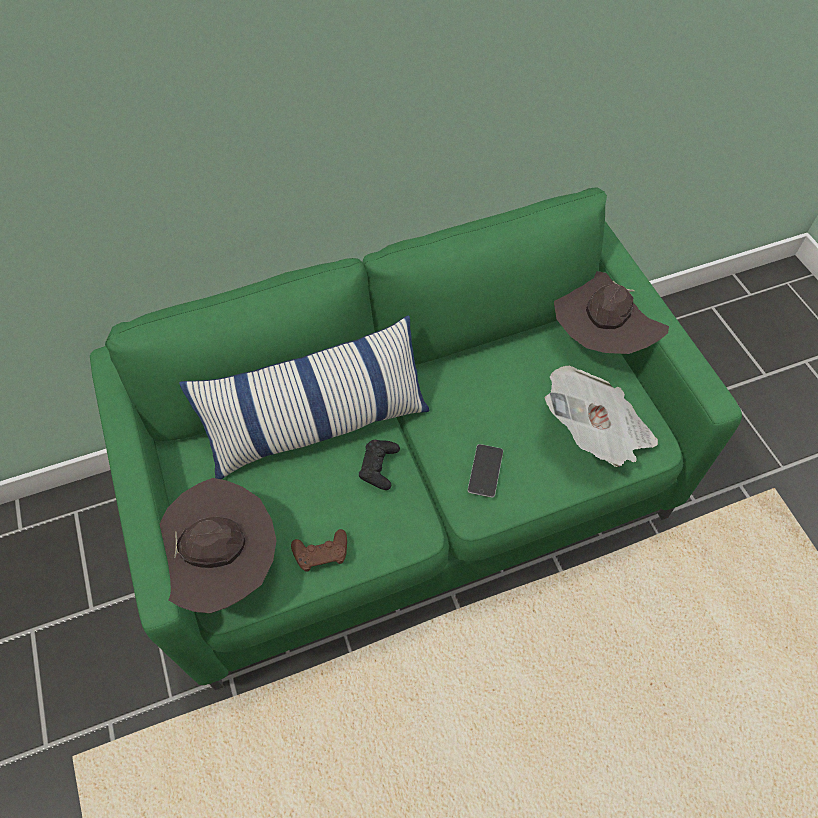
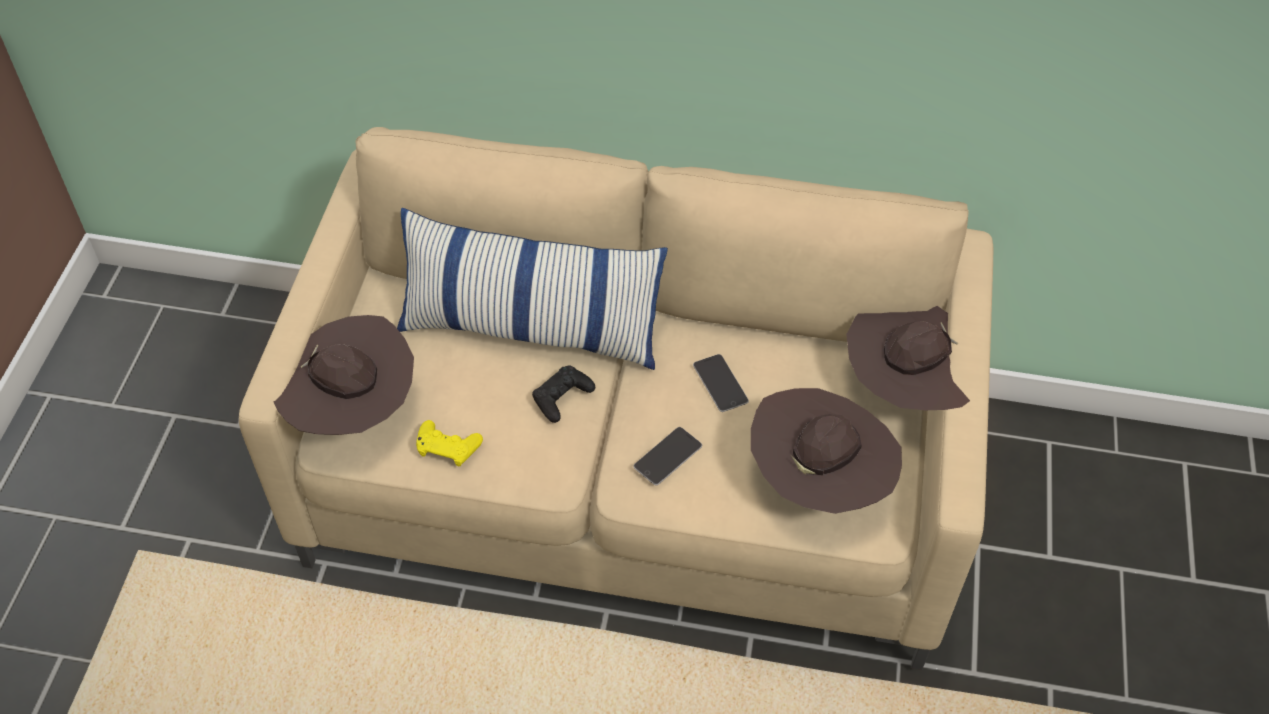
camera: 30 degrees right, 5 degrees down
(321, 553) = (447, 447): brown game controller -> yellow game controller
(408, 494) = (632, 484): green sofa -> beige sofa
(482, 397) = (720, 383): none -> phone
(596, 433) = (818, 481): newspaper -> brown hat

